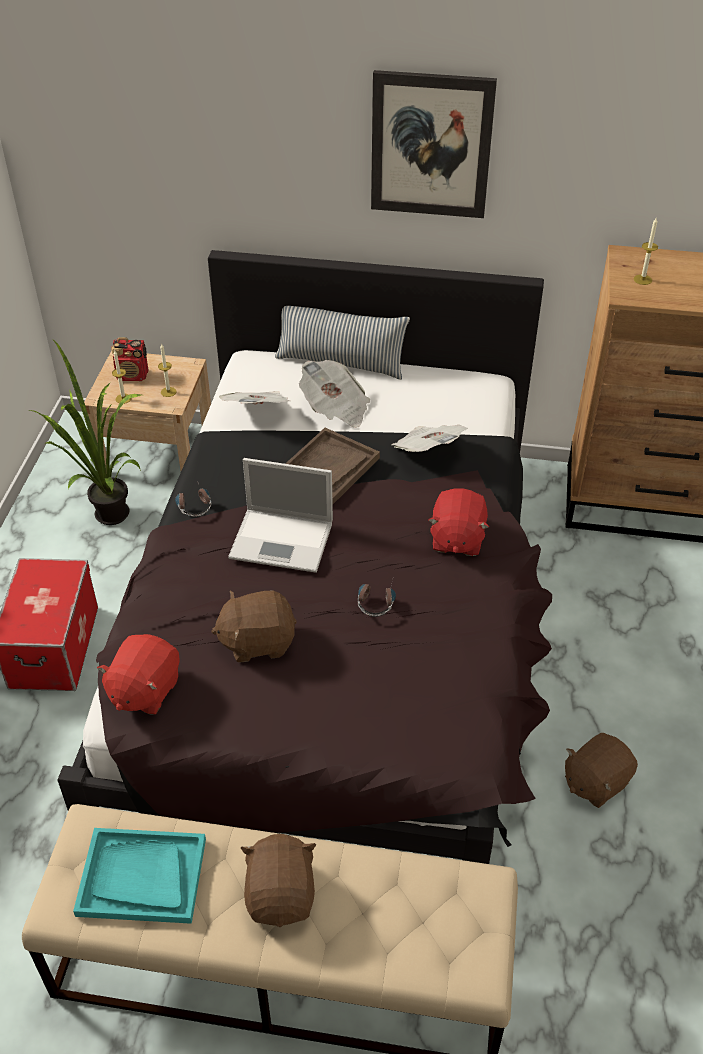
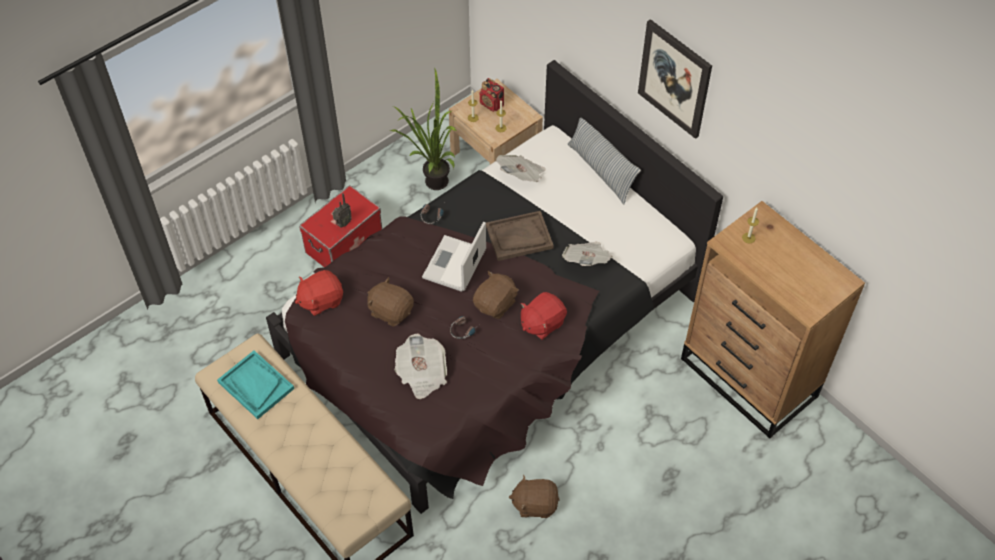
camera: 40 degrees right, 10 degrees up
(53, 606) = (342, 224): none -> radio
(281, 894) = (302, 435): brown plush toy -> brown plush toy (496, 304)
(283, 540) = (454, 265): laptop -> laptop turned 60 degrees clockwise
(335, 409) = (565, 201): newspaper -> newspaper (422, 374)

